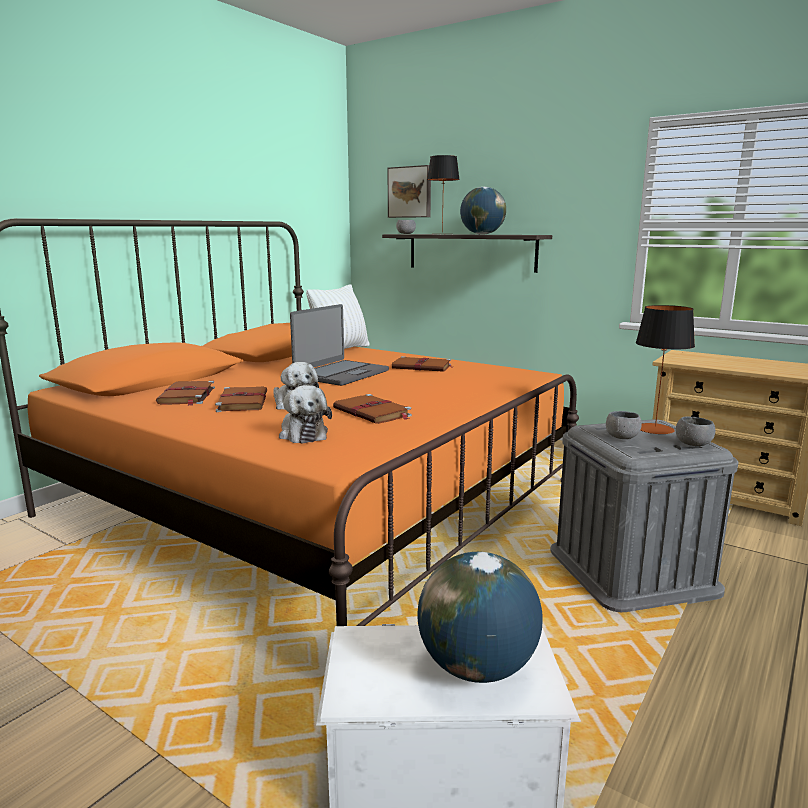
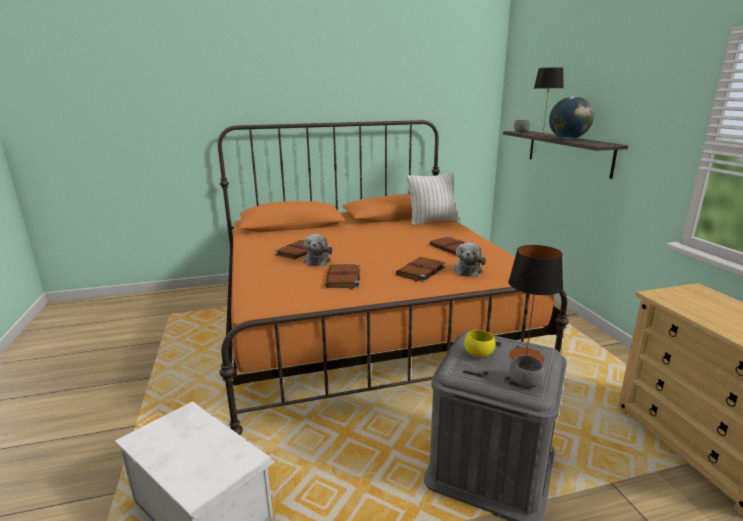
camera: 40 degrees right, 5 degrees up
(187, 396) = (284, 240): brown book -> brown book (420, 271)
(302, 434) = (280, 283): plush toy -> plush toy (467, 270)
(341, 374) = (390, 242): laptop -> none
(410, 192) = (536, 95): picture -> none
(478, 667) = (198, 459): globe -> none
(622, 437) = (479, 354): grey bowl -> yellow bowl

